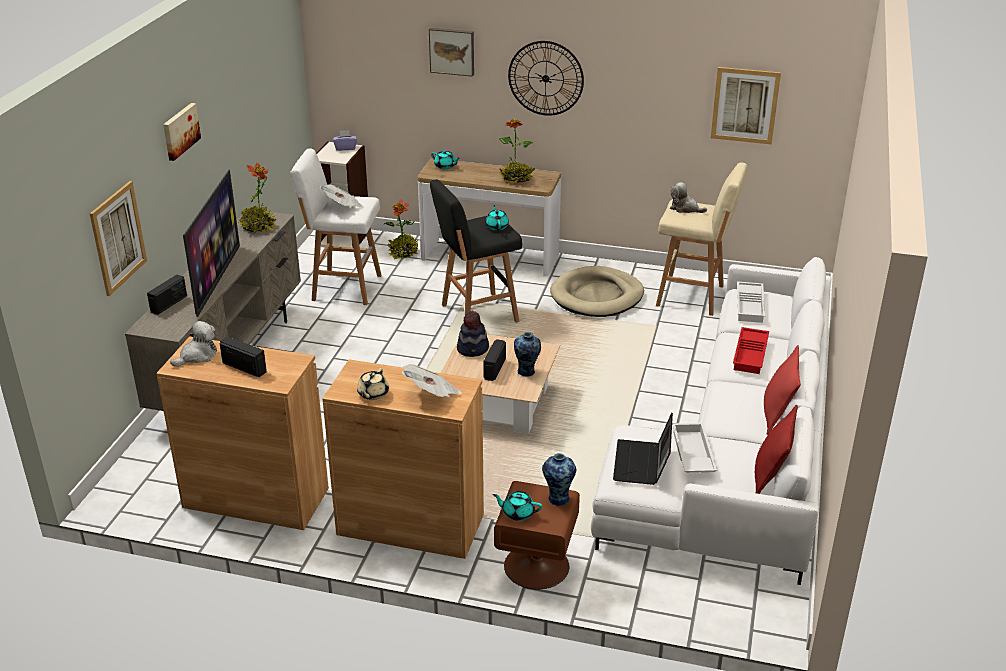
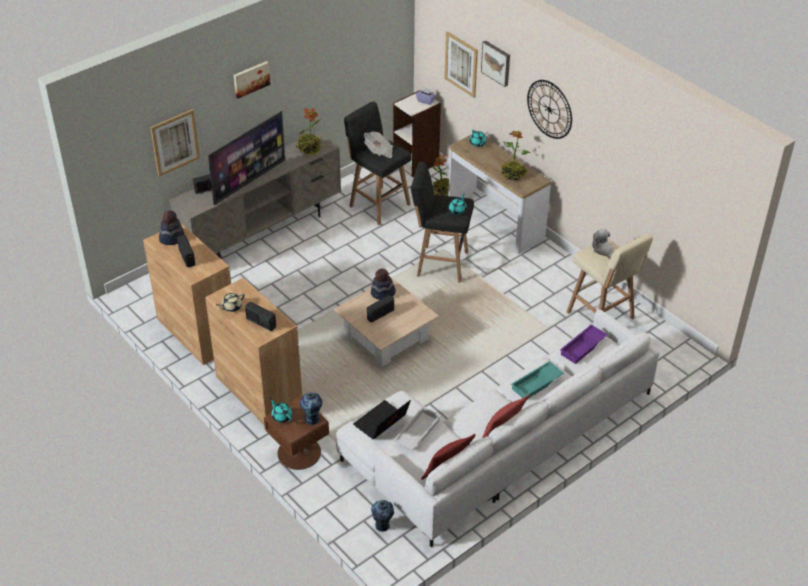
camera: 35 degrees right, 10 degrees up
(197, 356) = (172, 238): plush toy -> hat
(344, 287) = (378, 204): white stool -> black stool
(432, 394) = (261, 323): newspaper -> radio
(527, 372) = (397, 326): vase -> vase (382, 526)
(597, 296) = (534, 285): beige dog bed -> none
(745, 105) = (670, 190): picture -> picture (461, 64)
(750, 306) = (583, 347): white tray -> purple tray
(751, 355) = (537, 384): red tray -> turquoise tray

